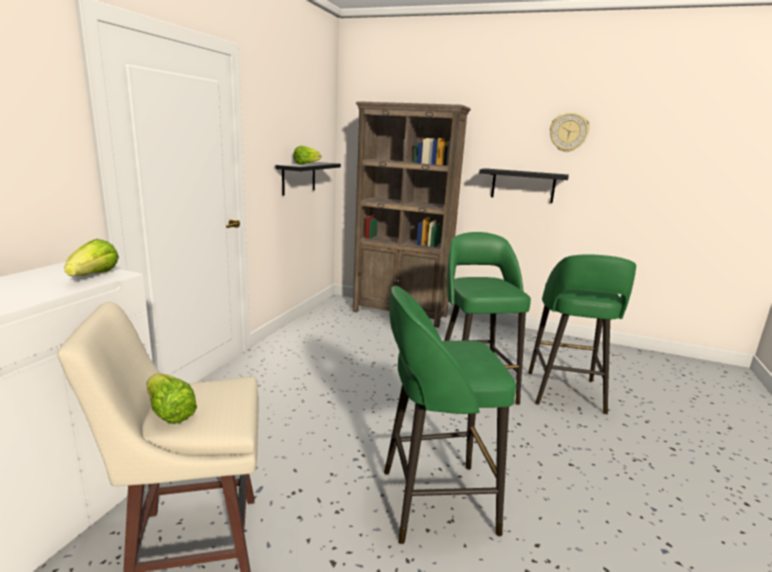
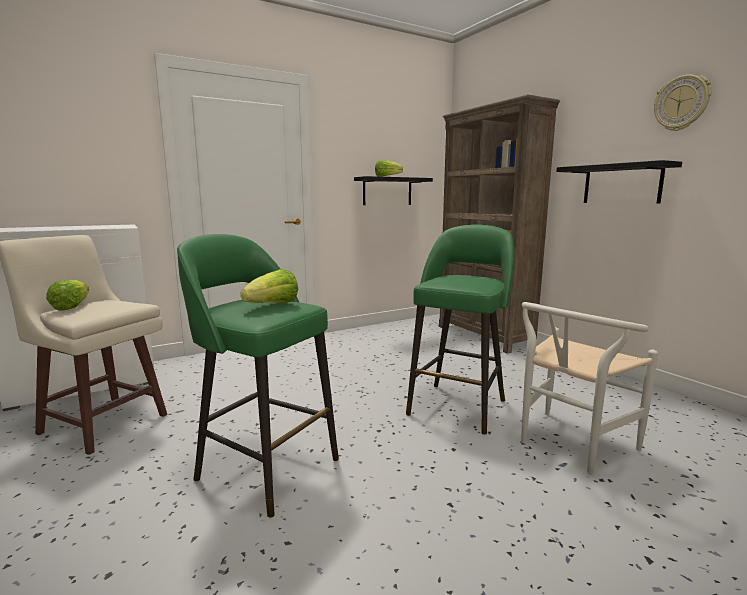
camera: 40 degrees right, 5 degrees down
(94, 276) = (113, 227): lettuce -> lettuce (273, 305)
(565, 393) = (569, 445): green stool -> white chair

